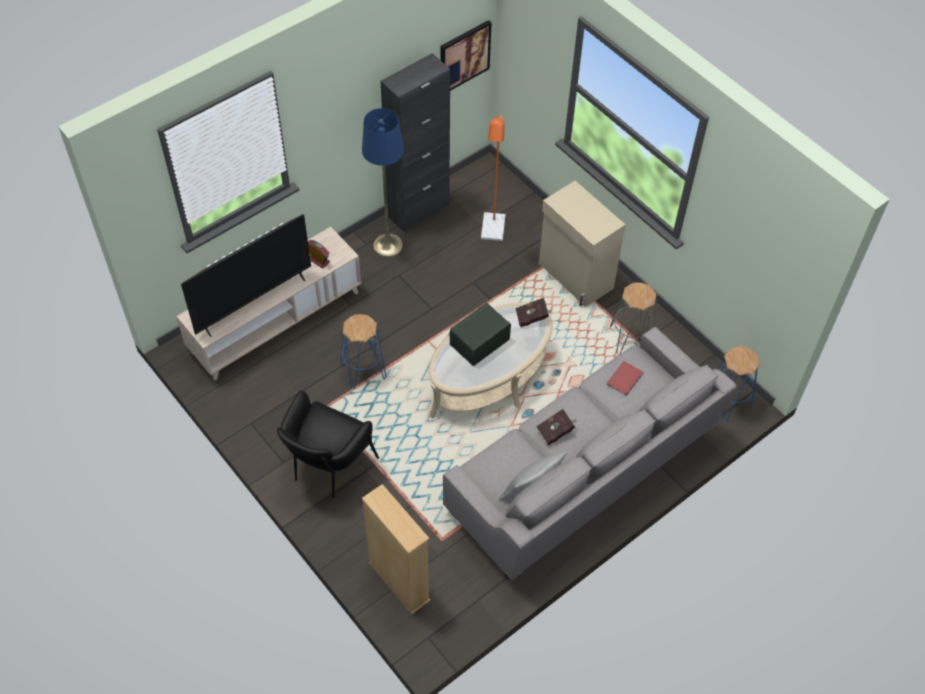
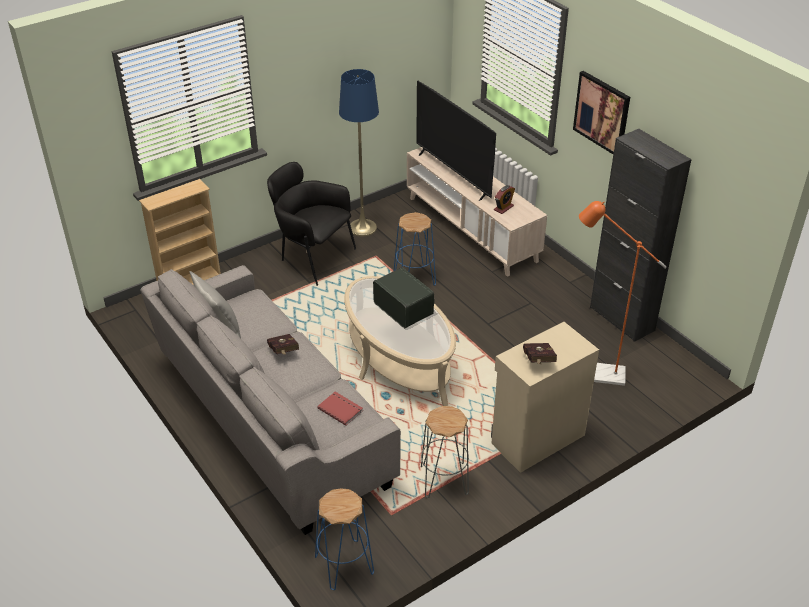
camera: 95 degrees right, 15 degrees down
(388, 245) = (570, 296): blue floor lamp -> blue floor lamp (362, 228)
(464, 56) = (727, 212): picture -> picture (602, 113)
(533, 318) = (432, 348): red book -> red book (538, 361)

